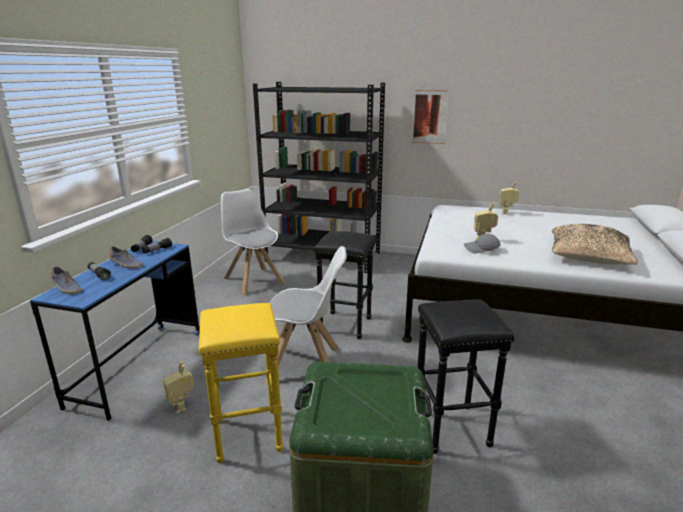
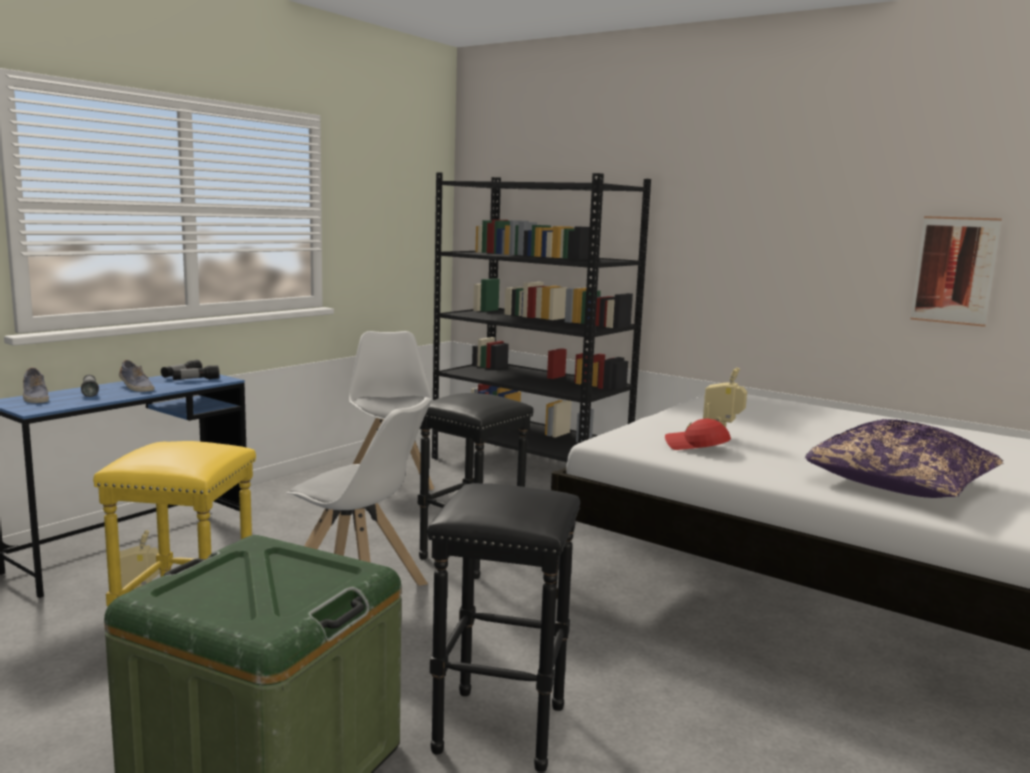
camera: 20 degrees right, 10 degrees down
(429, 117) = (723, 238): picture -> picture (954, 270)
(481, 249) = (696, 447): grey cap -> red cap
(507, 213) = (828, 412): toy robot -> none
(589, 256) = (899, 483): beige pillow -> purple pillow

